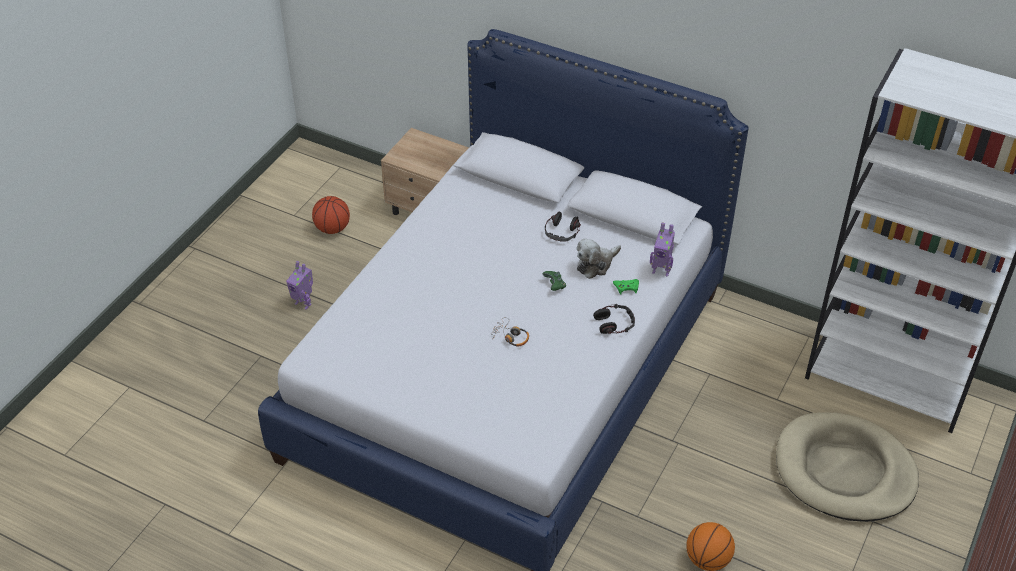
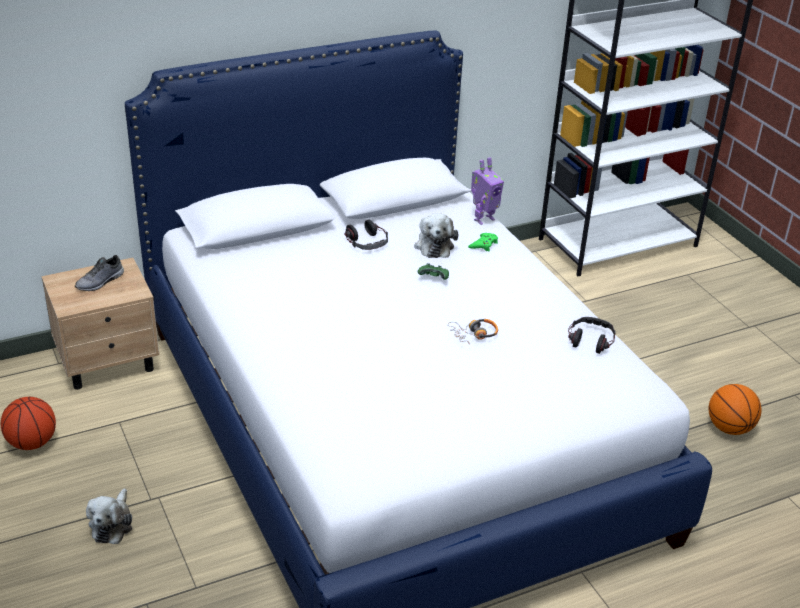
camera: 55 degrees left, 10 degrees down
(303, 303) = (112, 524): toy robot -> plush toy
(432, 153) = (100, 282): none -> grey shoe
(614, 323) = (522, 271): headphones -> headphones (590, 340)
(844, 471) = (692, 311): beige dog bed -> none

